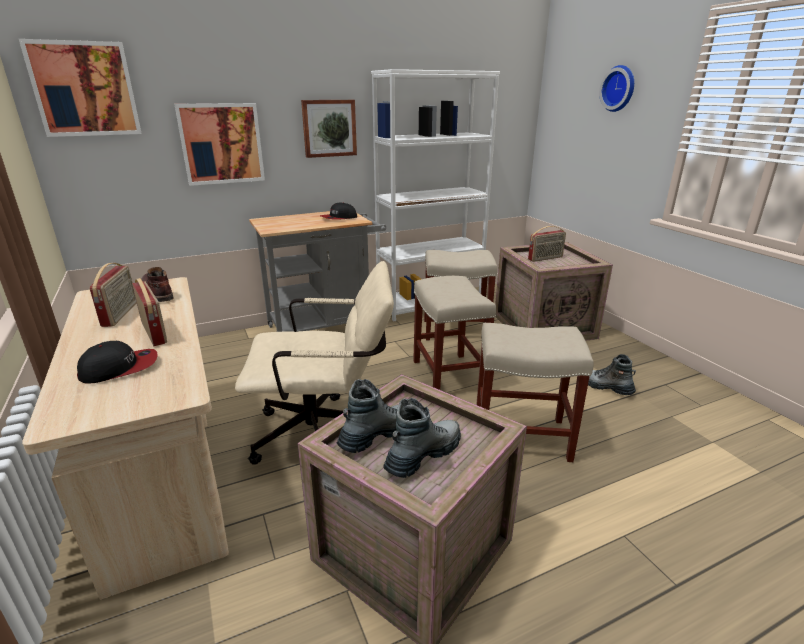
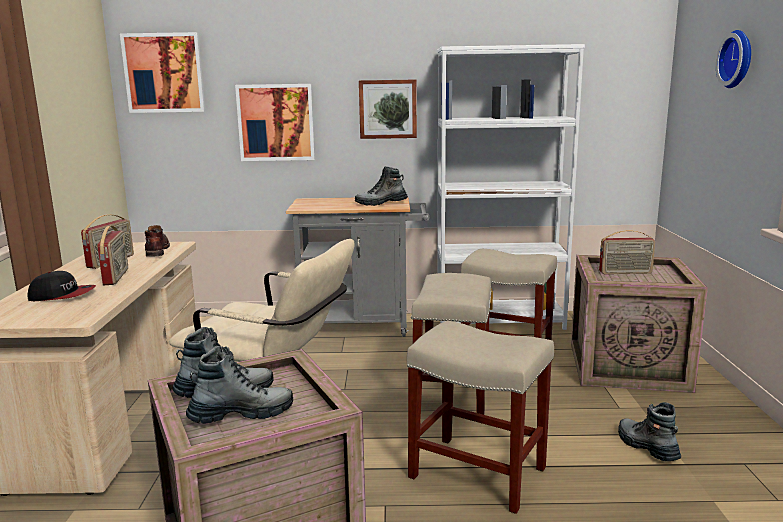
camera: 25 degrees right, 10 degrees down
(339, 218) = (381, 203): cap -> boot

